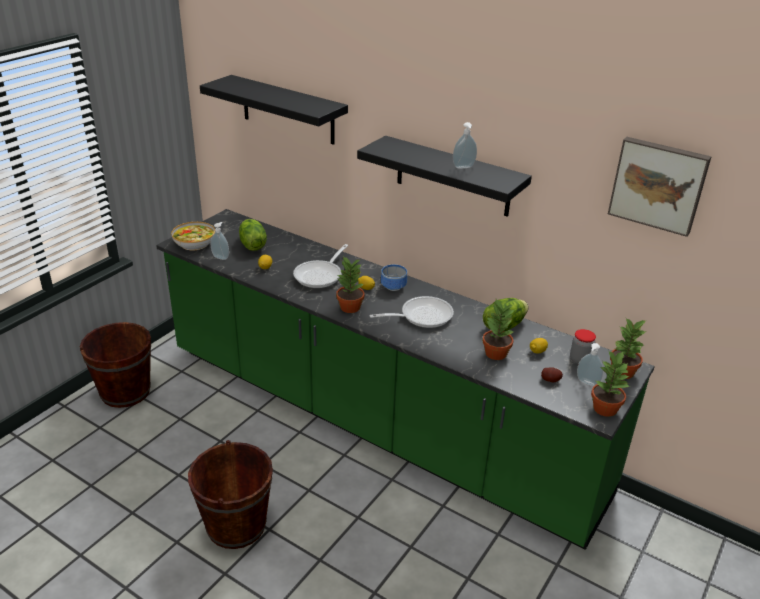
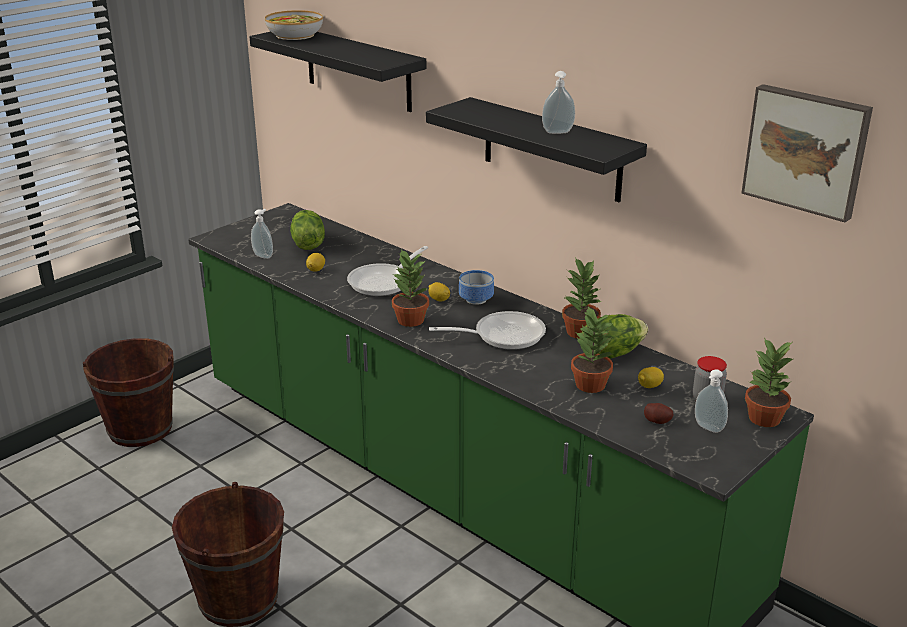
camera: 10 degrees right, 5 degrees down
(194, 243) = (236, 239): bowl -> bowl (295, 35)
(605, 408) = (724, 460): potted plant -> potted plant (580, 331)

